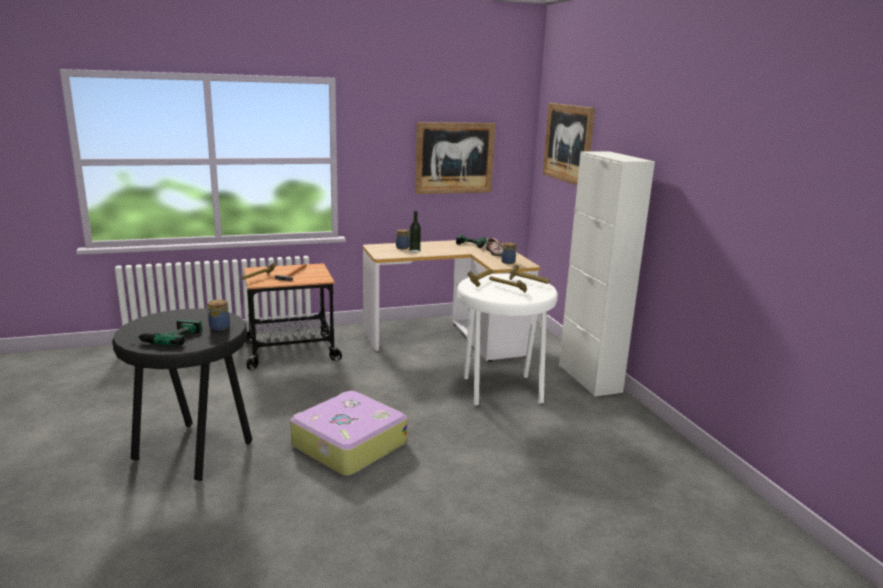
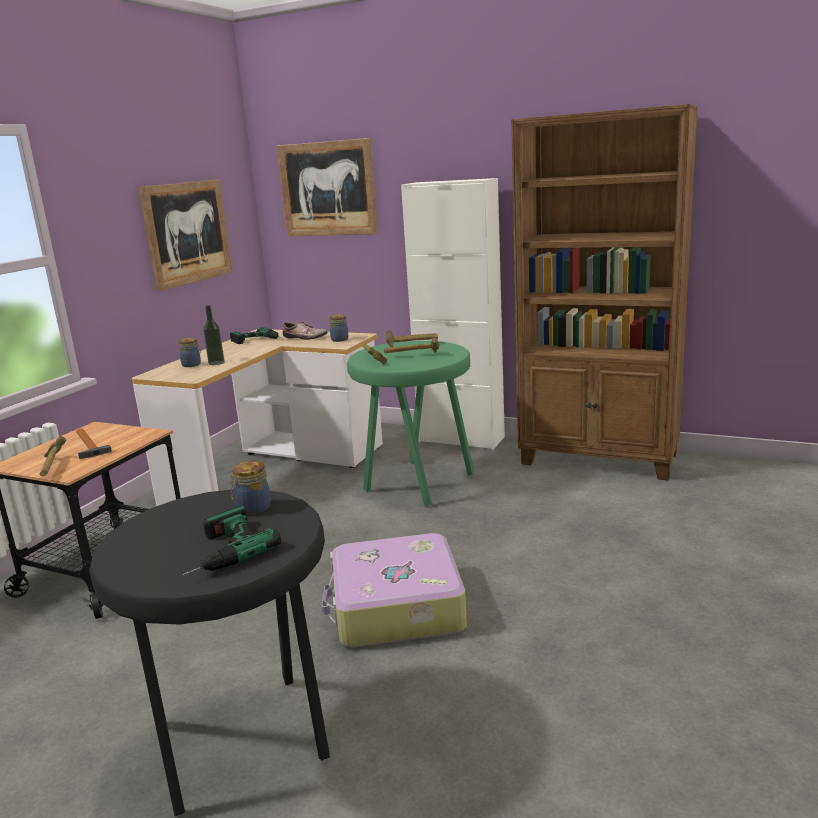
camera: 45 degrees left, 0 degrees up
(499, 390) = (417, 484): white stool -> green stool
(654, 445) = (600, 459): none -> brown bookcase

